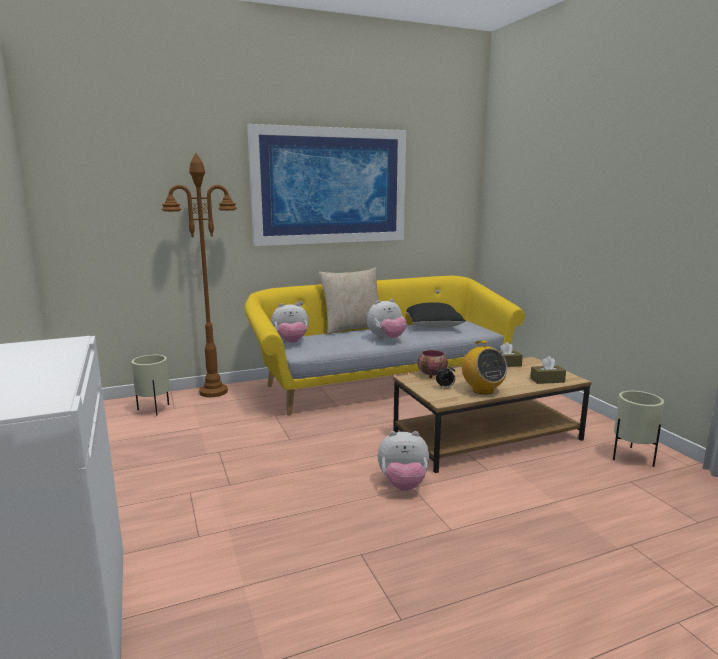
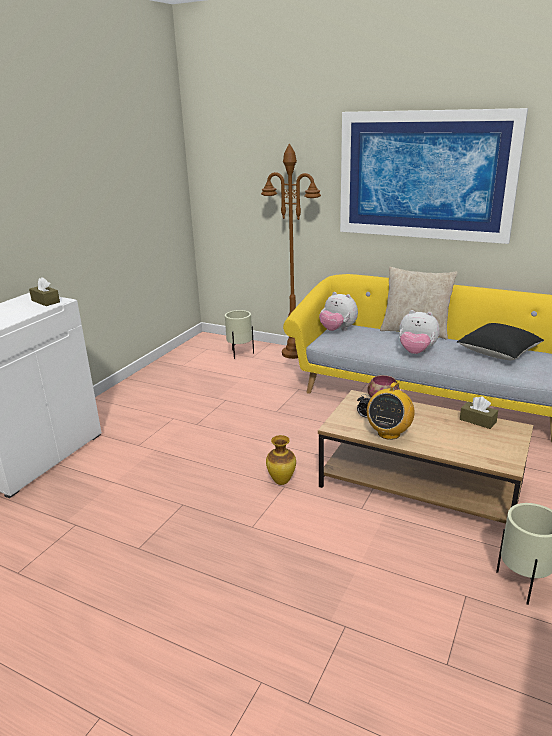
camera: 50 degrees right, 10 degrees up
(403, 485) = (282, 481): plush toy -> vase
(547, 380) = (475, 453): brown tissue box -> brown tissue box (45, 301)

